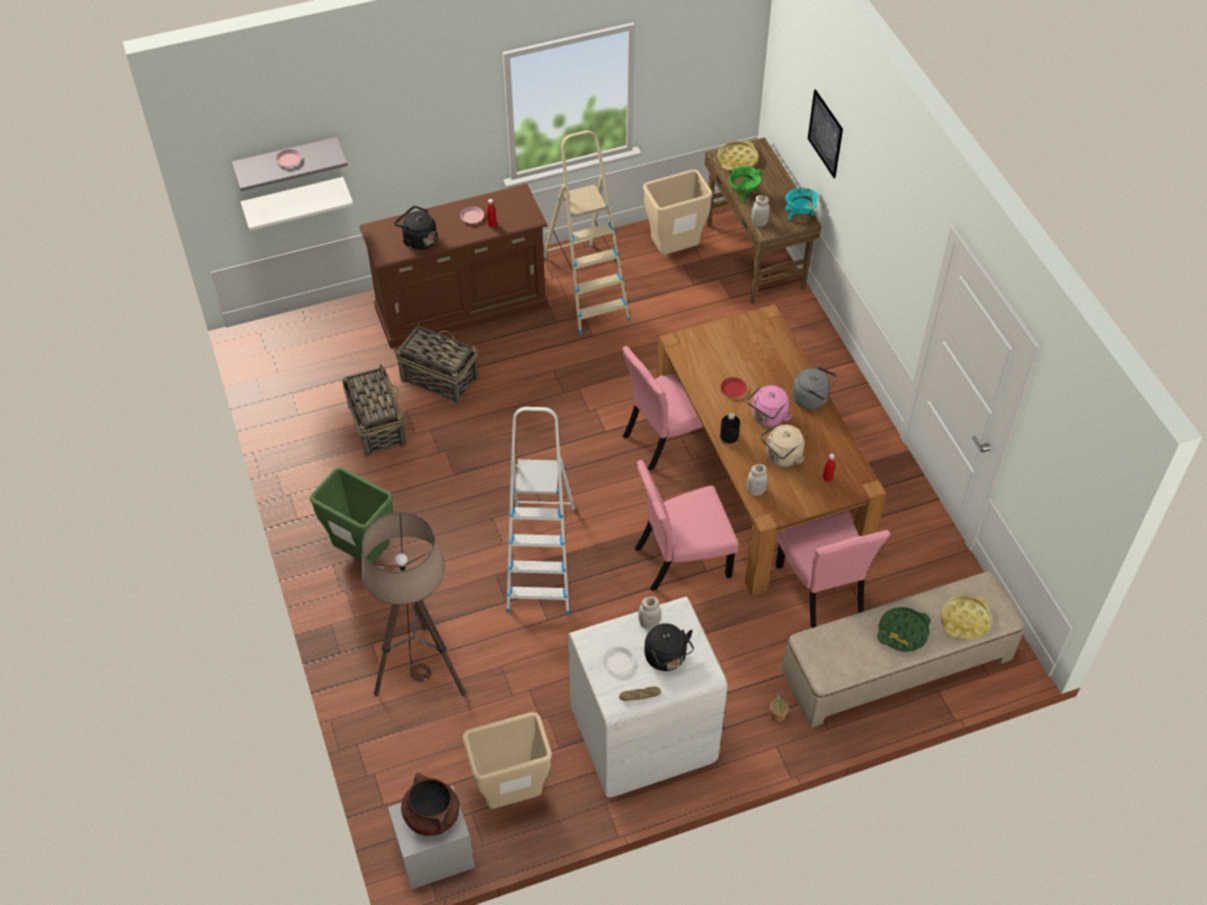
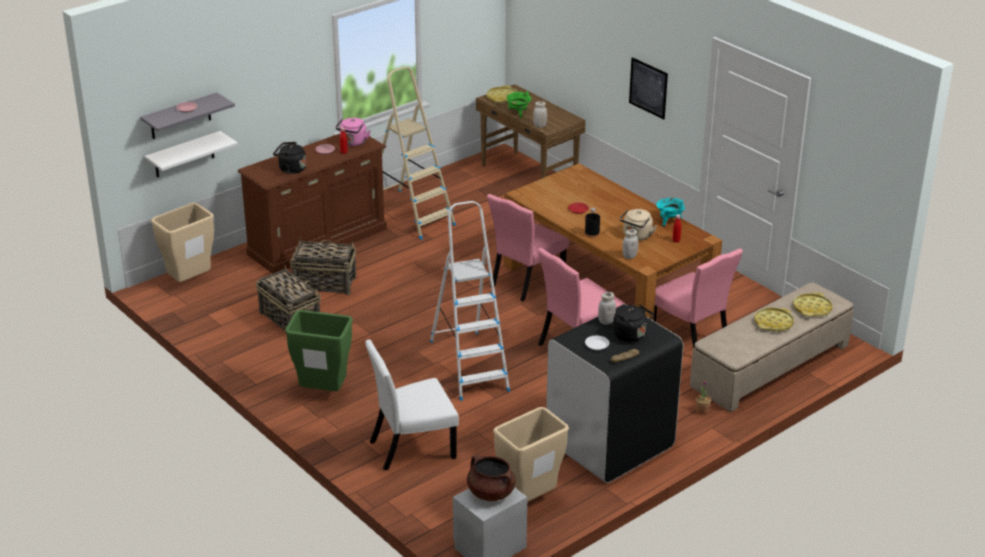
camera: 20 degrees left, 20 degrees down
(422, 671) = (413, 448): floor lamp -> white chair
(644, 737) = (610, 445): white dresser -> black dresser
(674, 251) = (465, 183): beige trash can -> beige trash can (189, 281)
(768, 418) = (613, 219): pink kettle -> pink kettle (353, 143)
(799, 215) = (566, 117): turquoise cooking pot -> turquoise cooking pot (669, 221)
(812, 399) = (638, 204): grey kettle -> none
(825, 133) = (577, 42): picture -> picture (648, 88)
(903, 632) = (773, 323): green tray -> yellow tray

